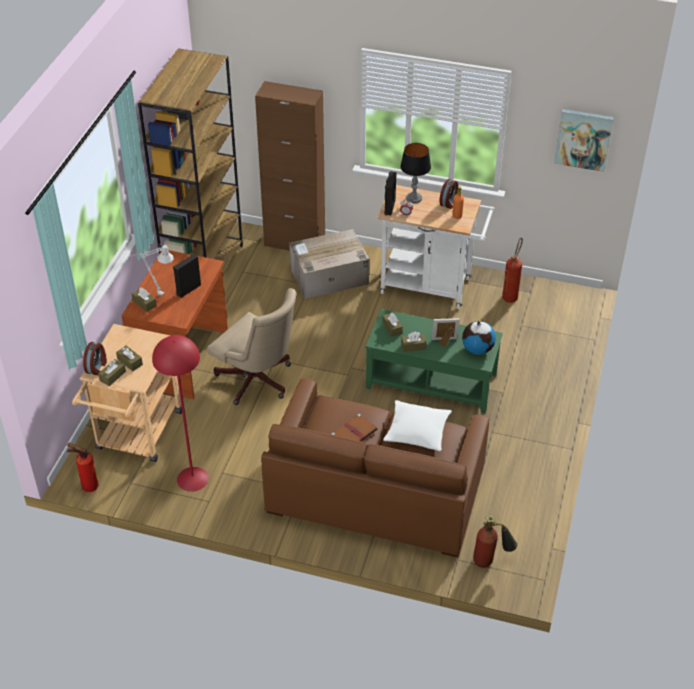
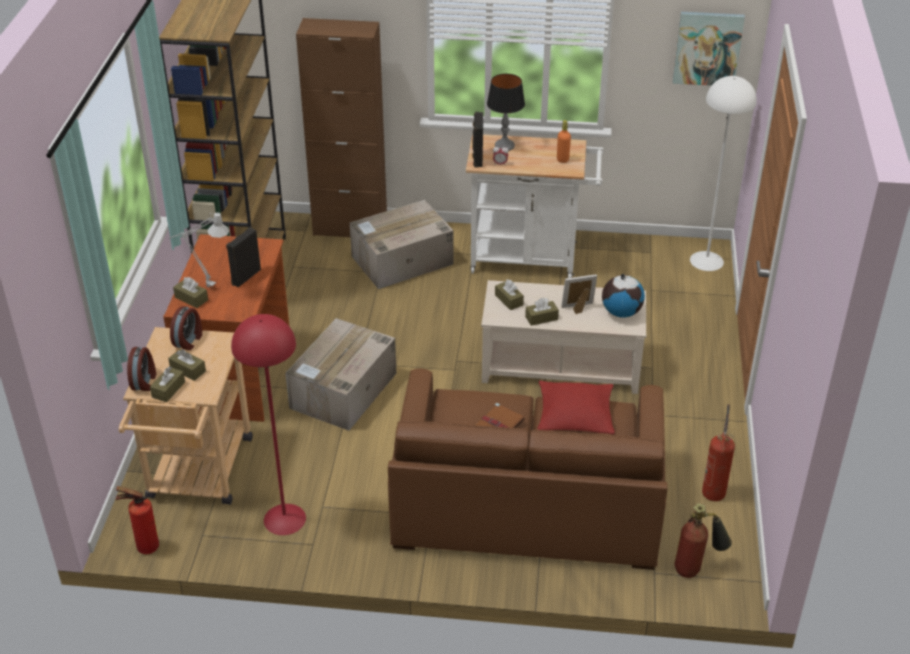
camera: 10 degrees left, 5 degrees down
(258, 382) = (343, 391): beige office chair -> cardboard box
(417, 431) = (575, 415): white pillow -> red pillow
(431, 381) = (560, 365): green coffee table -> beige coffee table
(449, 202) = (549, 146): alarm clock -> alarm clock (189, 340)
(511, 295) = (629, 258): fire extinguisher -> fire extinguisher (714, 489)
(574, 305) = (707, 261): none -> white floor lamp

